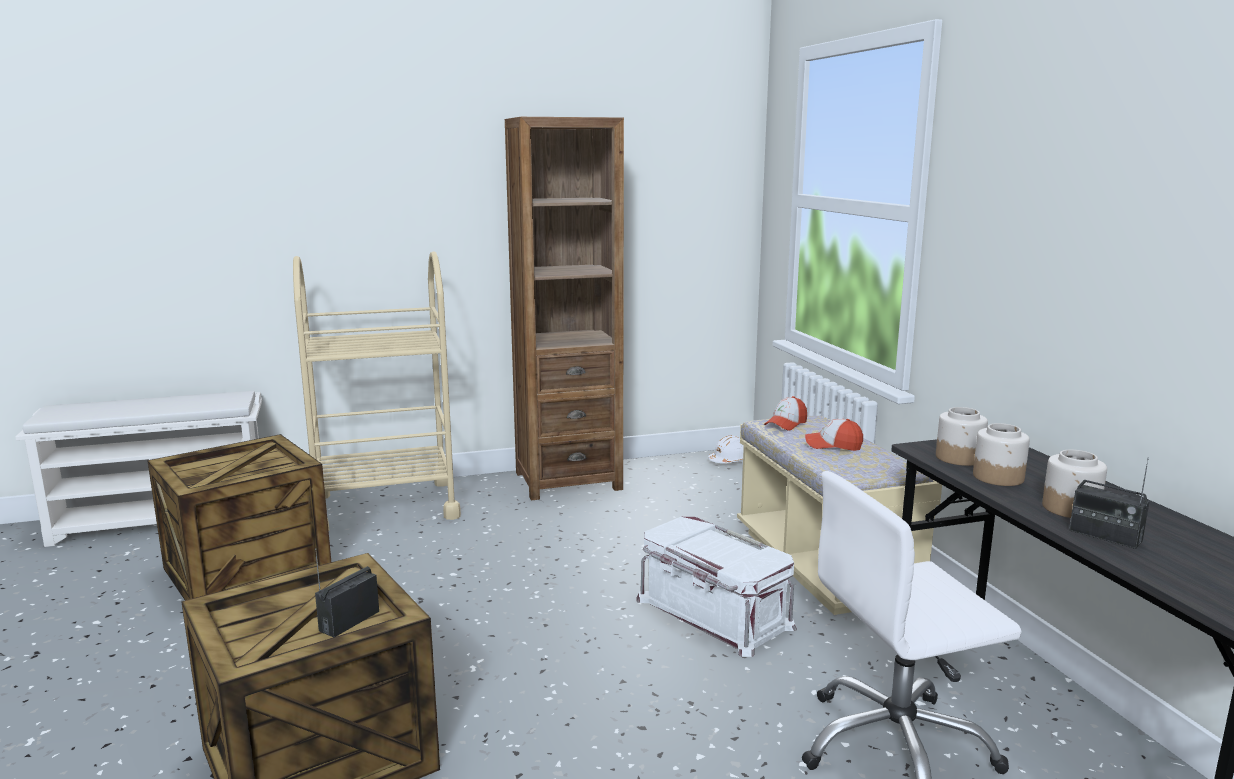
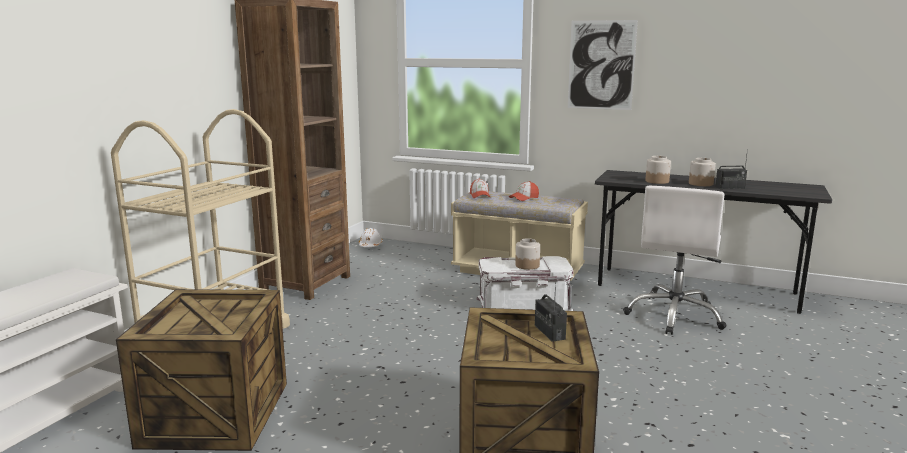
camera: 50 degrees left, 0 degrees up
(959, 458) = (628, 179): jar -> jar (527, 265)
(1008, 227) = (601, 65): none -> picture

